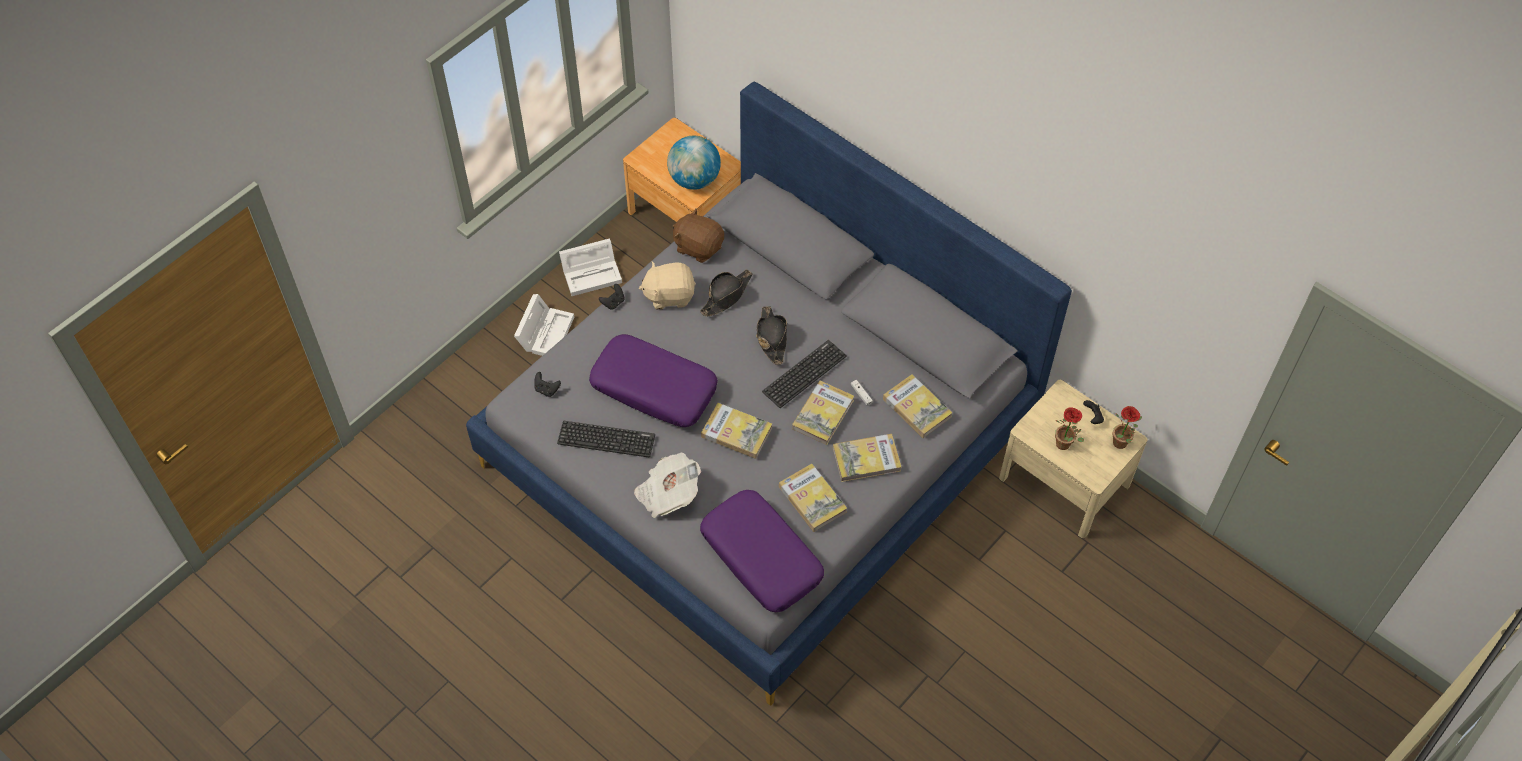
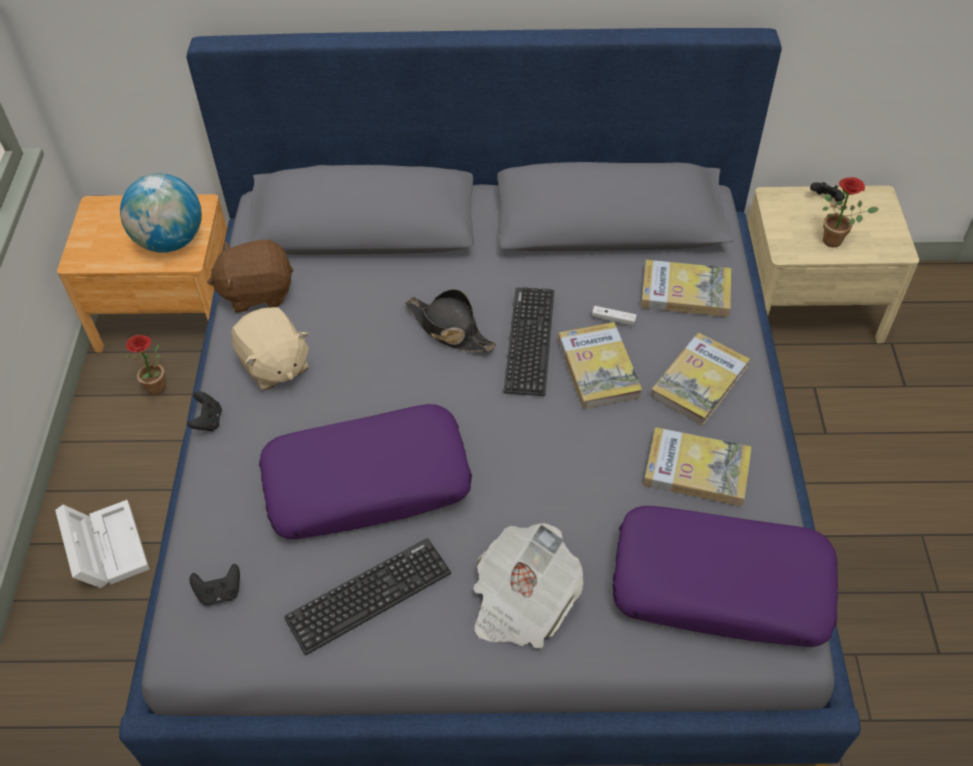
camera: 40 degrees left, 5 degrees down
(593, 273) = (109, 441): white storage box -> none
(669, 295) = (274, 365): beige plush toy -> beige plush toy turned 75 degrees counterclockwise
(726, 295) = (347, 320): black hat -> none
(736, 432) = (525, 460): book -> none
(1121, 445) = (880, 206): potted plant -> potted plant (159, 389)

